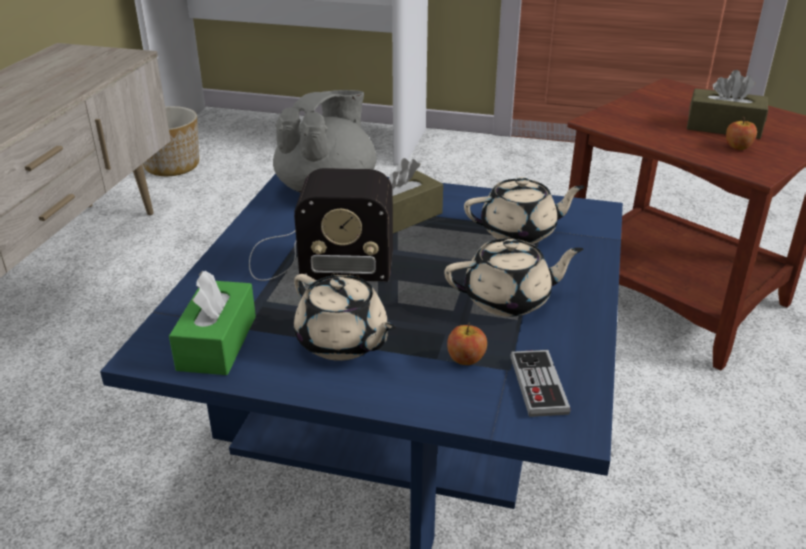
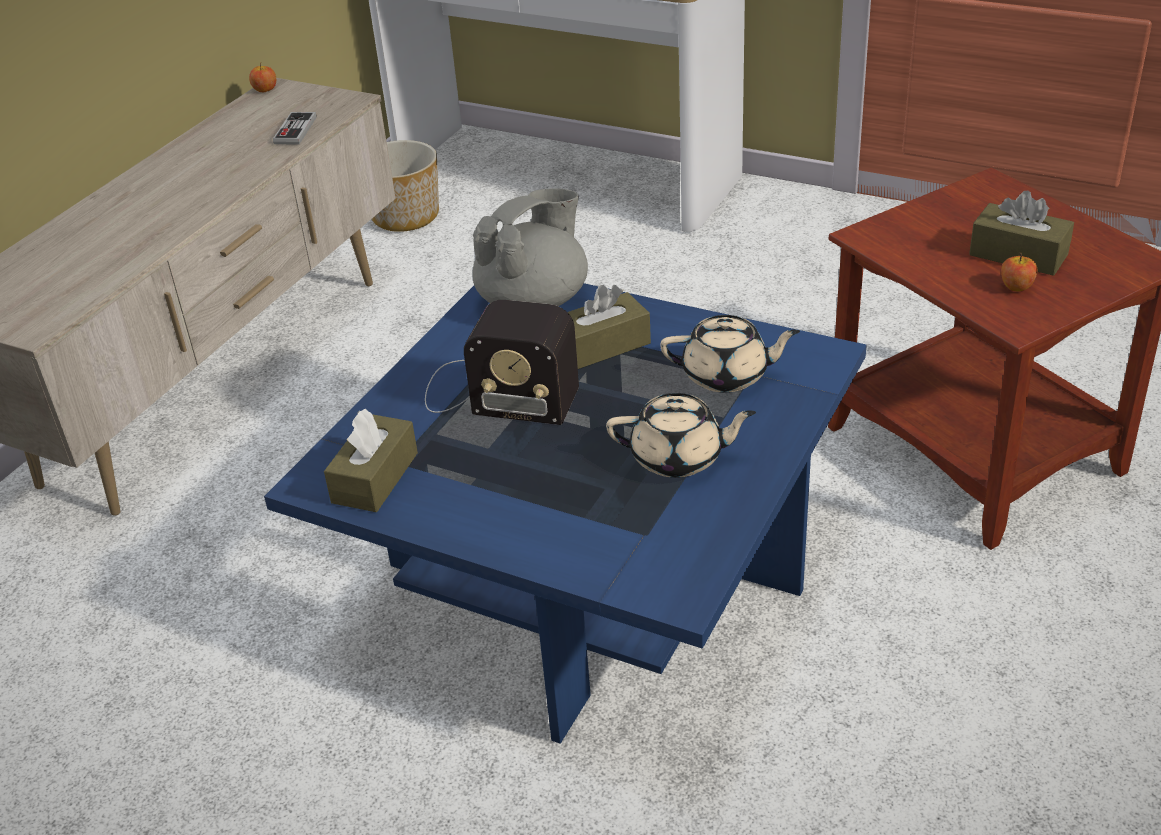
camera: 15 degrees right, 5 degrees up
(217, 342) = (375, 478): green tissue box -> brown tissue box
(343, 342) = (494, 489): beige teapot -> none
(466, 359) = (607, 519): apple -> apple (265, 90)
(538, 385) = (667, 554): game controller -> game controller (295, 130)

